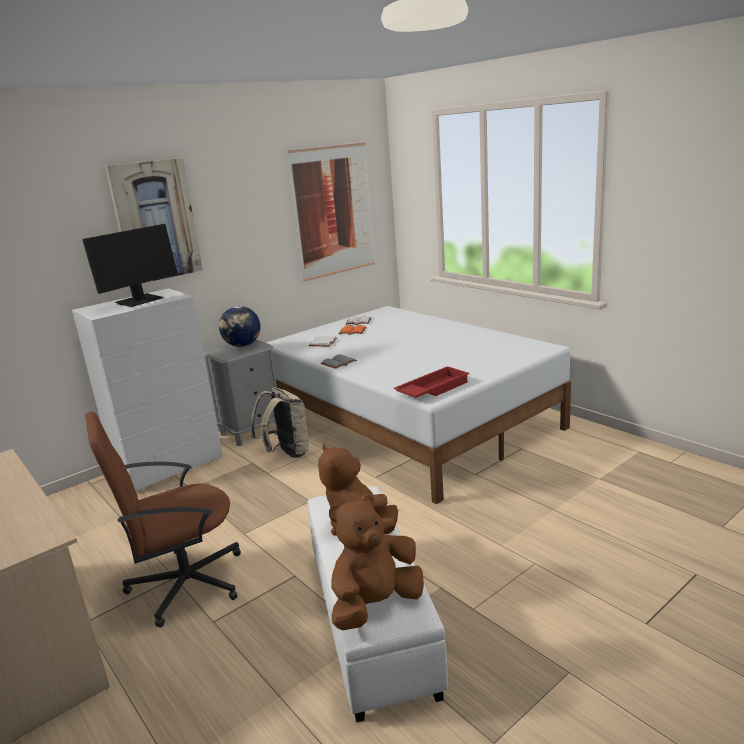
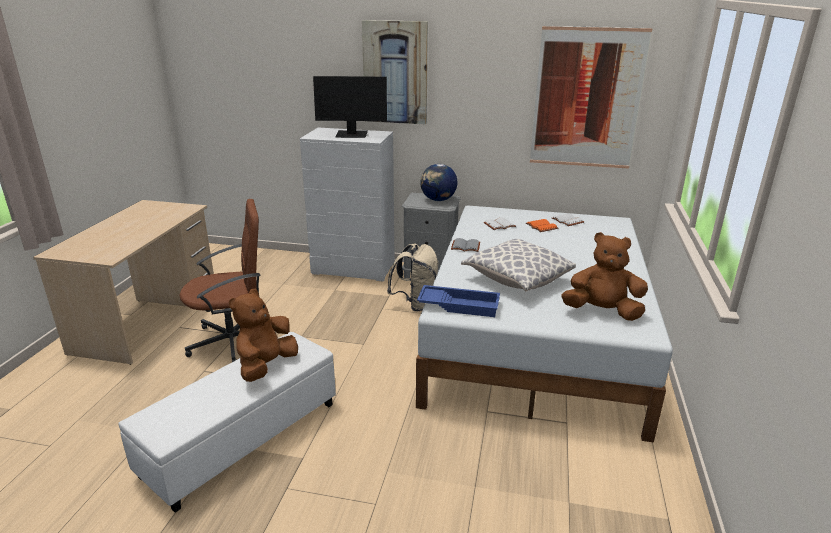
camera: 50 degrees right, 5 degrees up
(185, 583) = (233, 341): brown office chair -> brown office chair turned 135 degrees clockwise
(375, 605) = (170, 413): brown plush toy -> brown plush toy (602, 311)
(422, 361) = (516, 279): none -> pillow
(432, 389) = (459, 305): red tray -> blue tray

